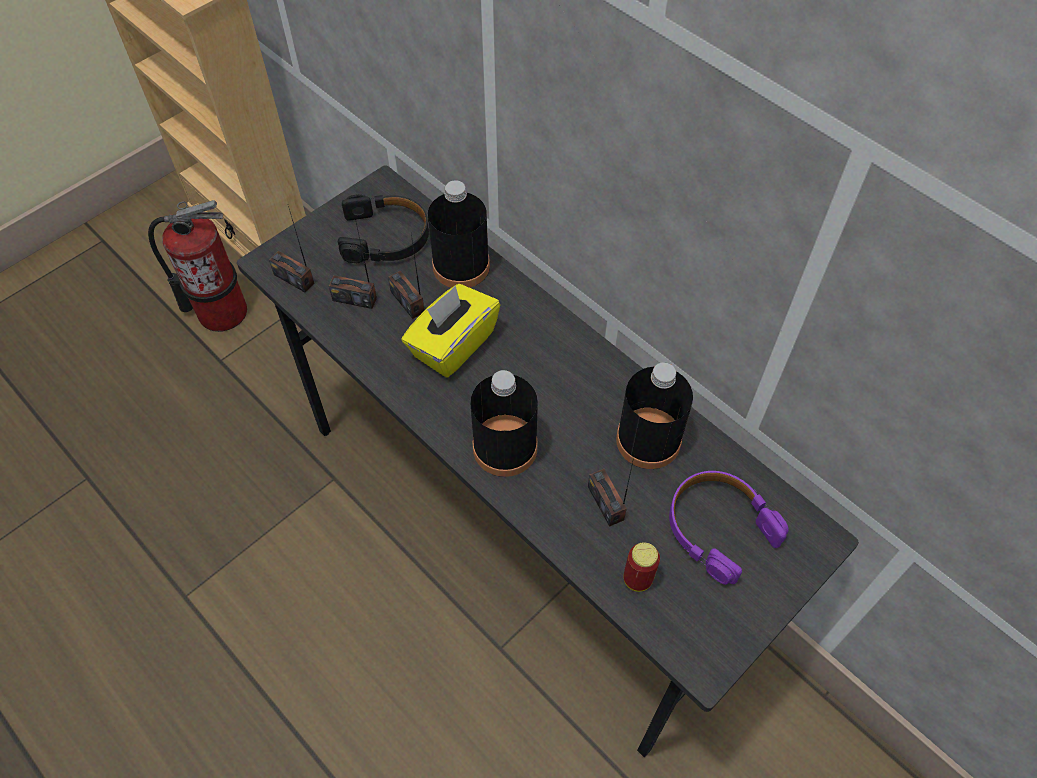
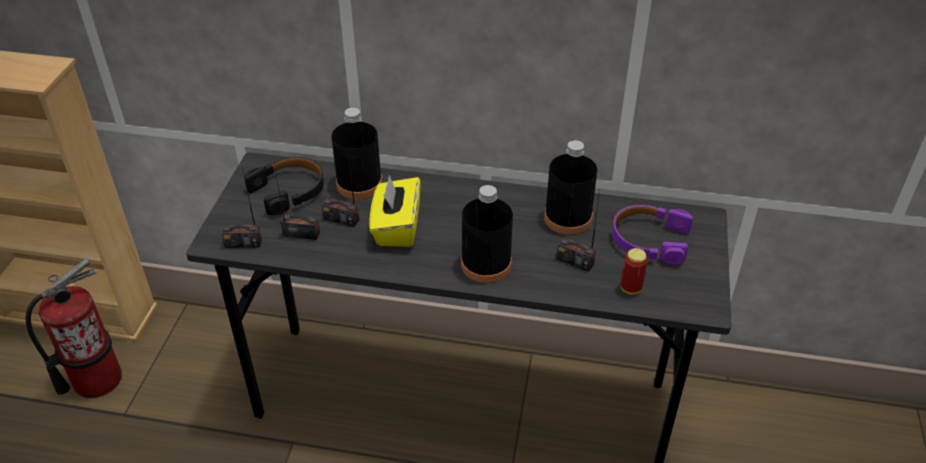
camera: 35 degrees left, 15 degrees down
(354, 299) = (301, 234): radio -> radio turned 150 degrees counterclockwise

